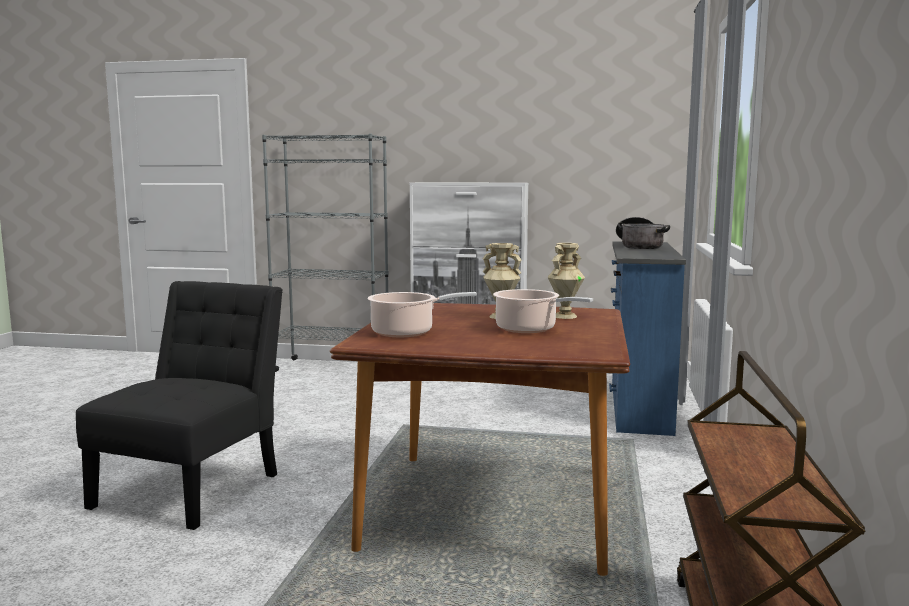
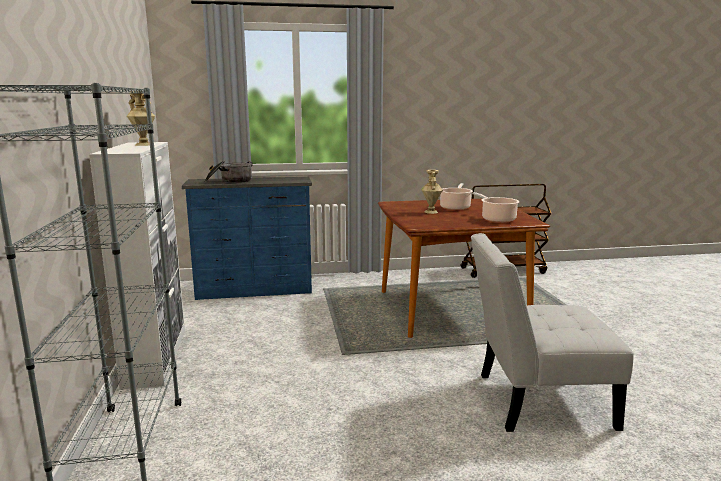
camera: 110 degrees left, 5 degrees up
(194, 487) = (535, 401): black chair -> white chair
(564, 316) = (413, 205): beige vase -> beige vase (143, 145)

